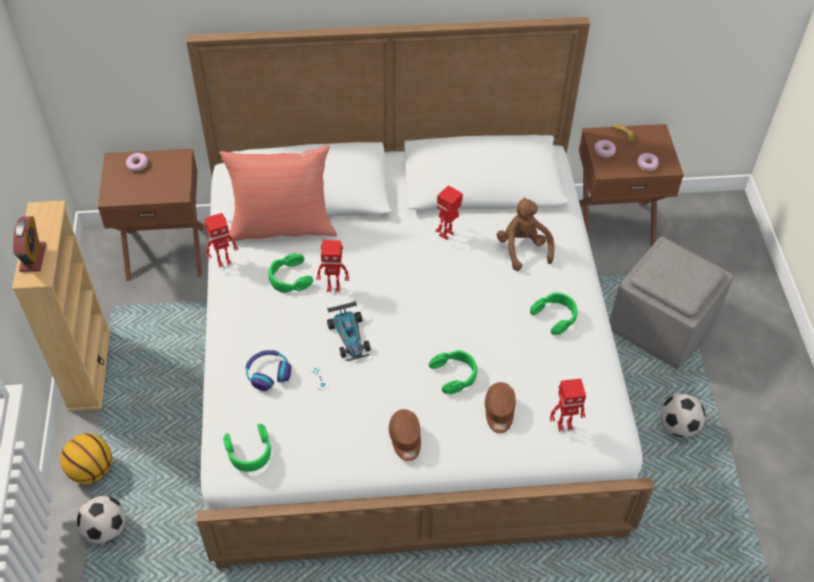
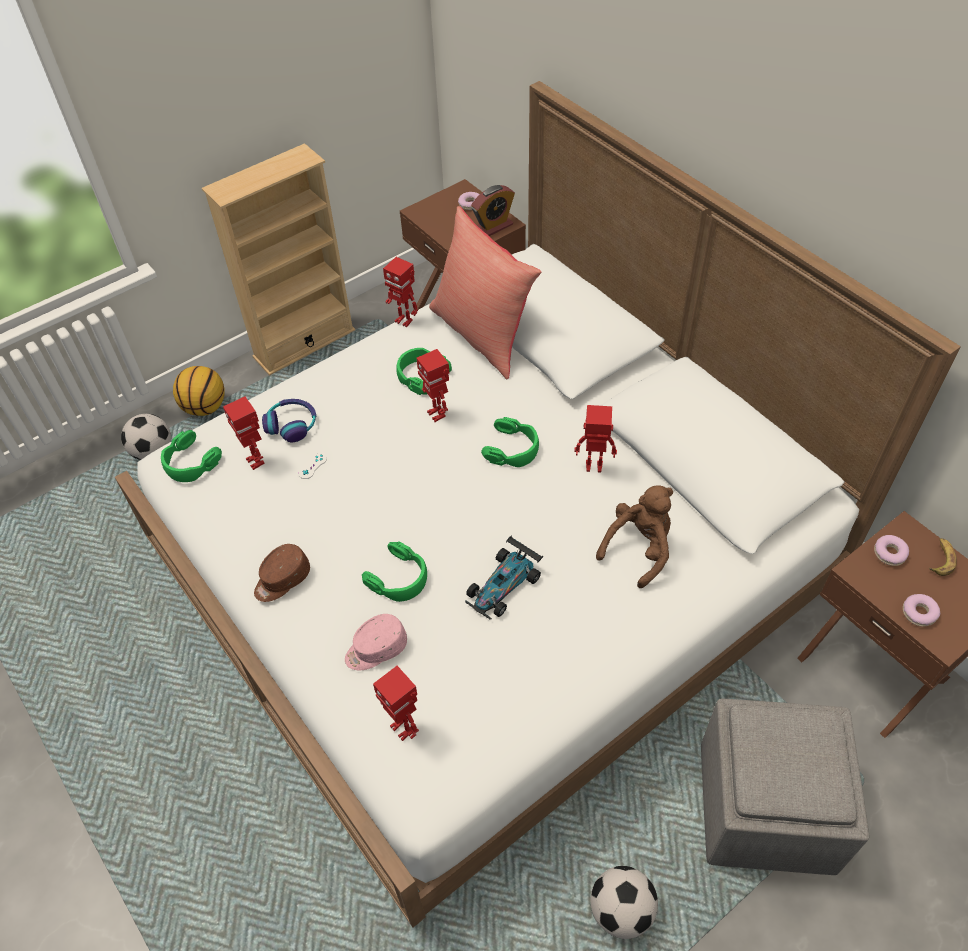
camera: 60 degrees right, 0 degrees up
(33, 257) = (243, 179): alarm clock -> alarm clock (493, 227)
(285, 410) = (256, 461): none -> toy robot
(349, 336) = (383, 461): toy car -> toy car (503, 585)
(499, 412) = (376, 649): brown cap -> pink cap
(555, 316) = (561, 634): green headphones -> green headphones (512, 449)

